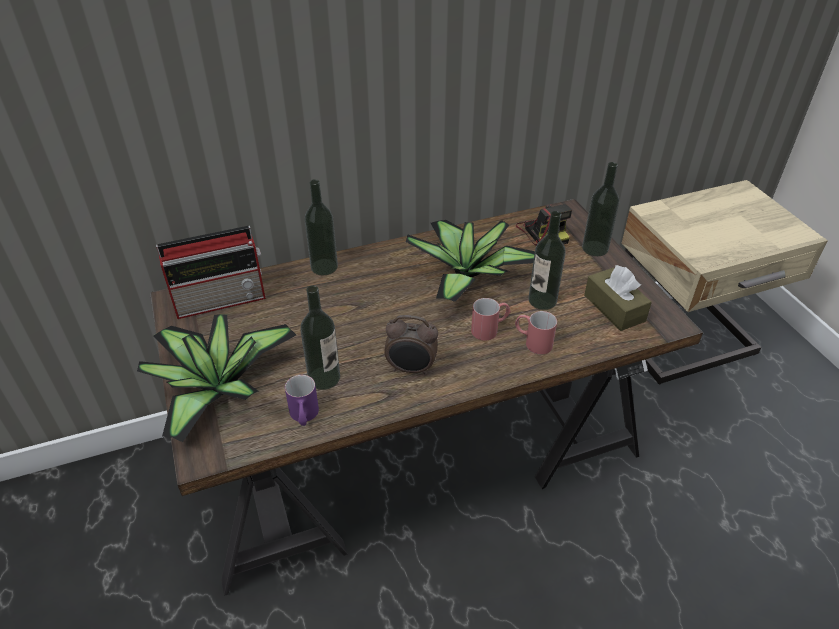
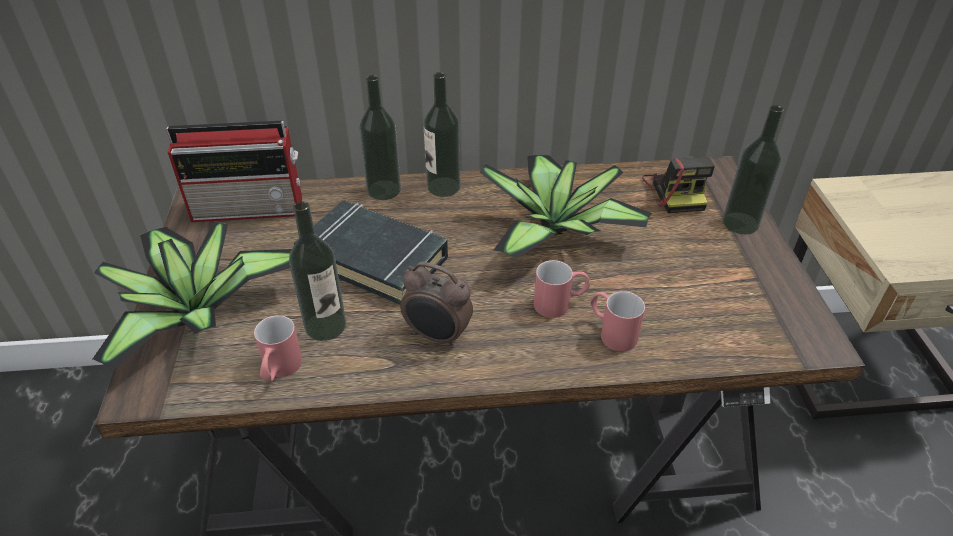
camera: 15 degrees right, 0 degrees up
(304, 417) = (280, 370): purple mug -> red mug
(339, 321) = (374, 258): none -> black book
(542, 300) = (644, 279): bottle -> bottle (443, 187)
(614, 308) = (742, 307): brown tissue box -> none

